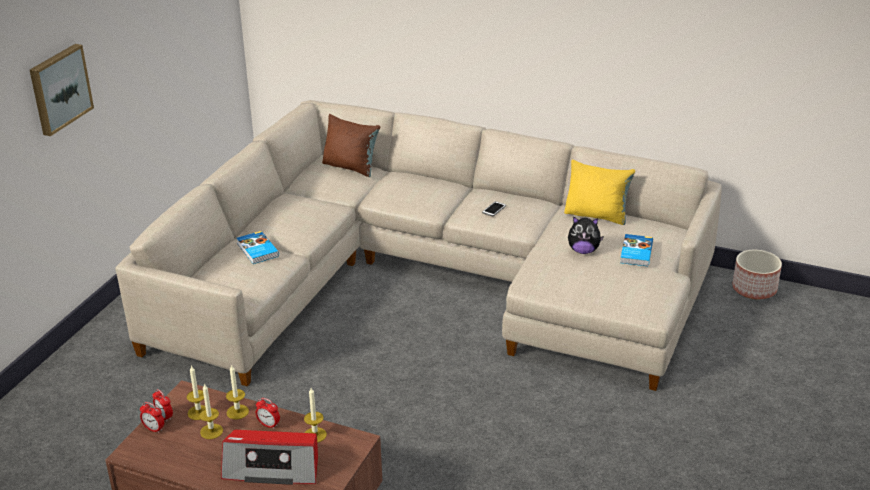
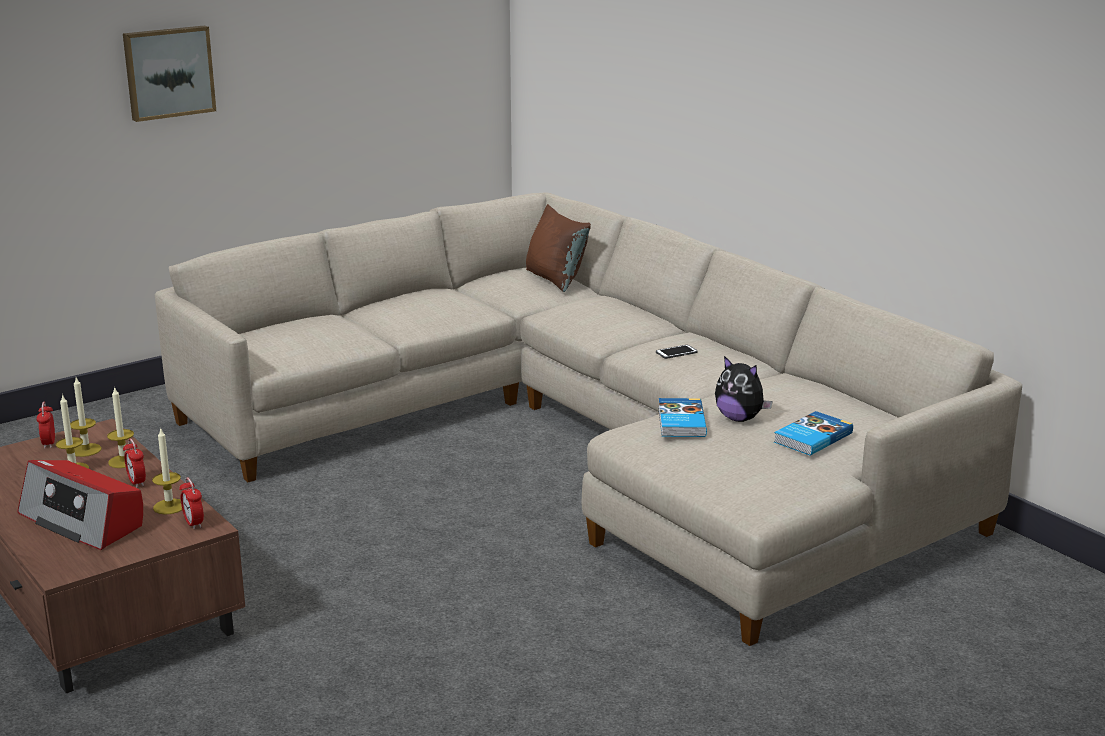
camera: 30 degrees right, 10 degrees down
(154, 429) = (23, 450): alarm clock -> alarm clock (193, 523)
(257, 250) = (342, 325): book -> book (680, 422)
(597, 215) = (812, 390): yellow pillow -> none
(754, 289) = (1053, 576): planter -> none

